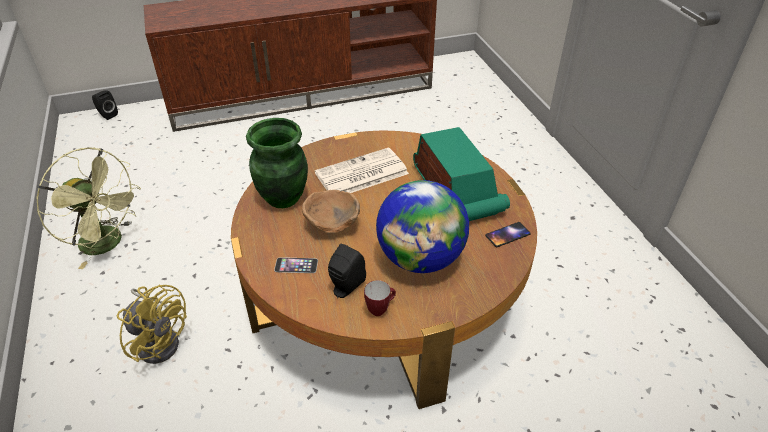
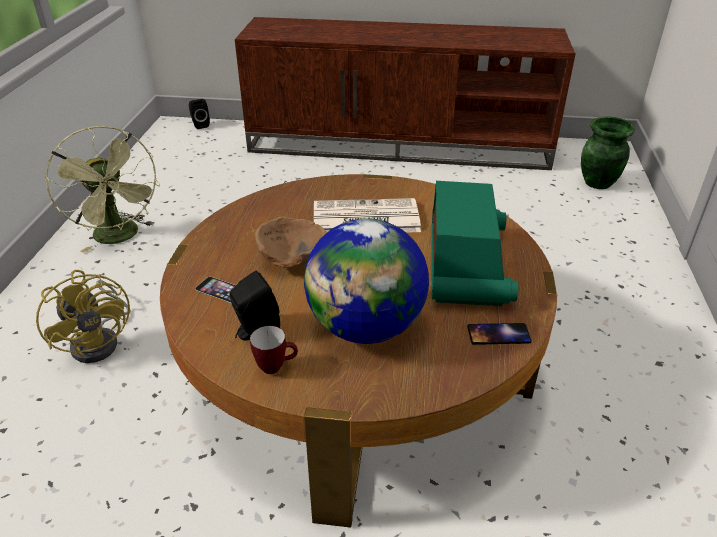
camera: 25 degrees right, 5 degrees down
(283, 198) = (261, 220): green vase -> green vase (597, 183)

